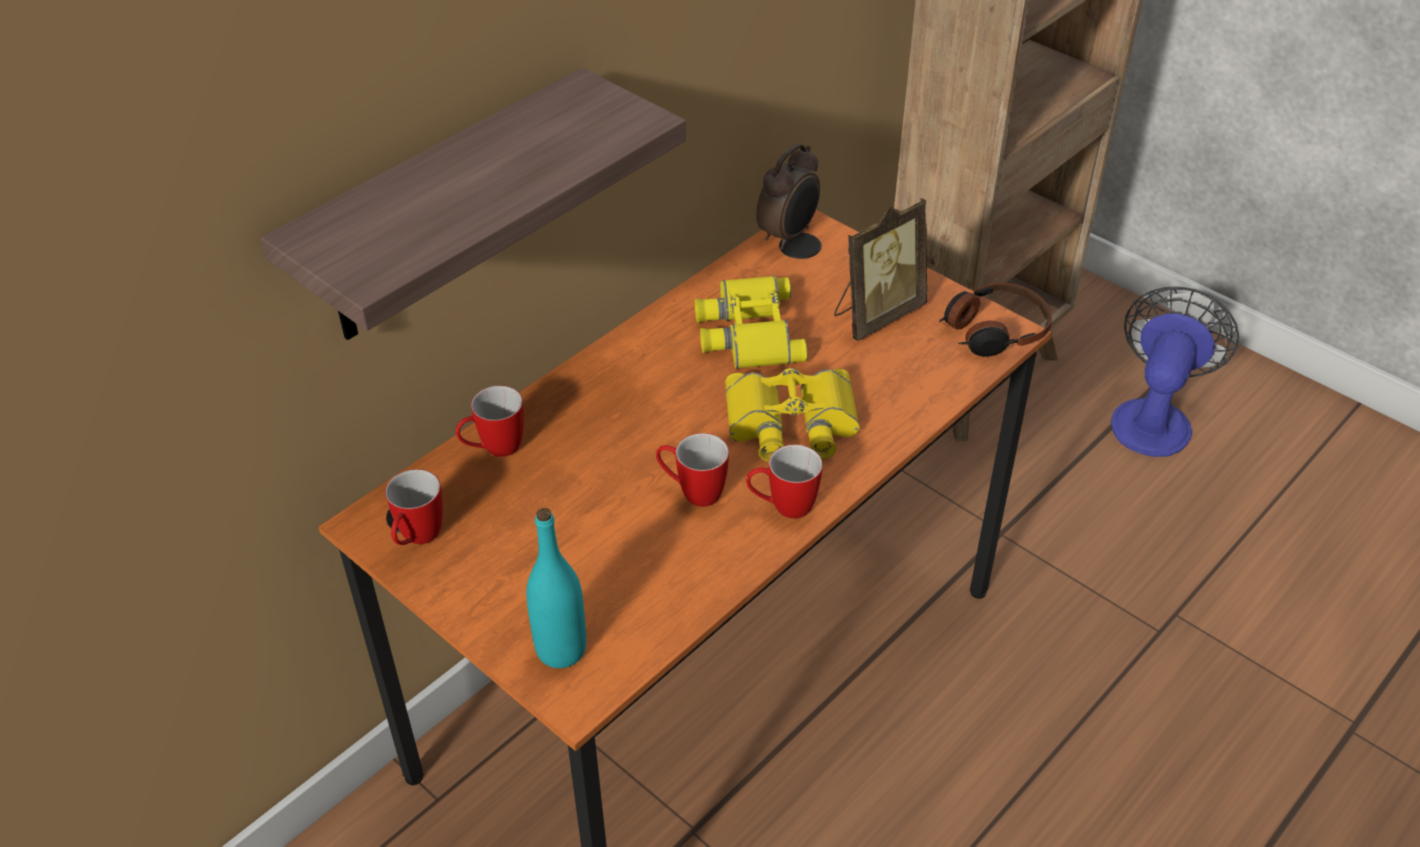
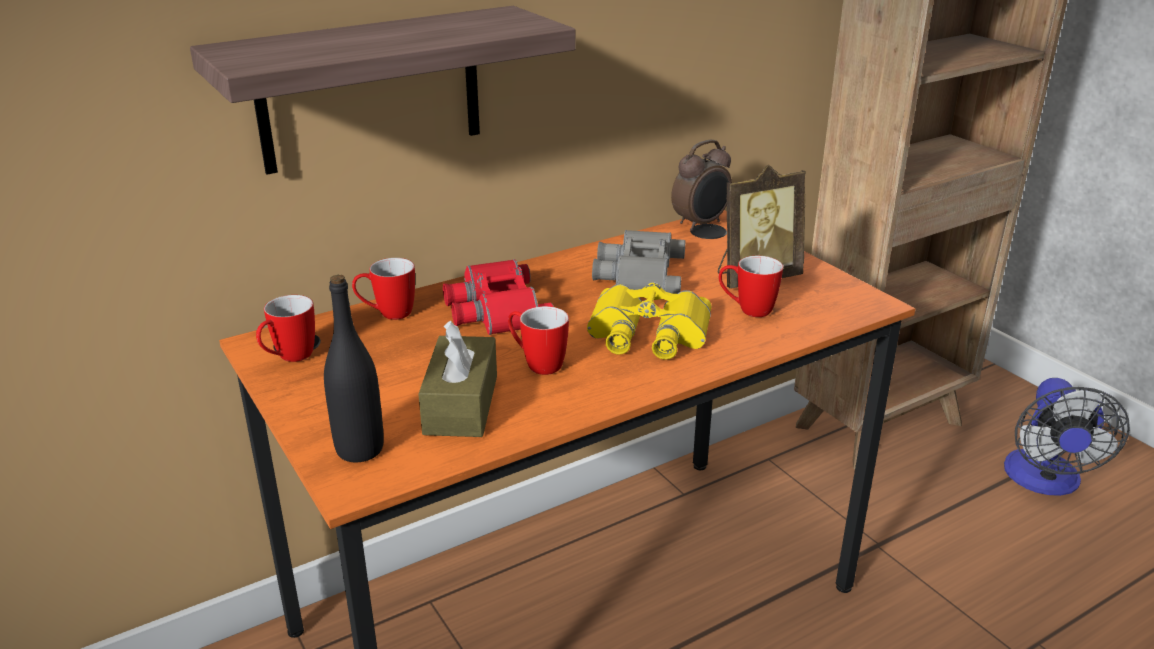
camera: 15 degrees right, 15 degrees down
(561, 650) = (360, 449): turquoise bottle -> black bottle
(611, 417) = (494, 308): none -> red binoculars
(637, 566) = (461, 404): none -> brown tissue box
(747, 331) = (638, 273): yellow binoculars -> grey binoculars
(782, 507) = (612, 385): mug -> mug (747, 310)
(993, 331) = (859, 300): headphones -> none
(1154, 417) = (1045, 481): fan -> fan turned 150 degrees clockwise

